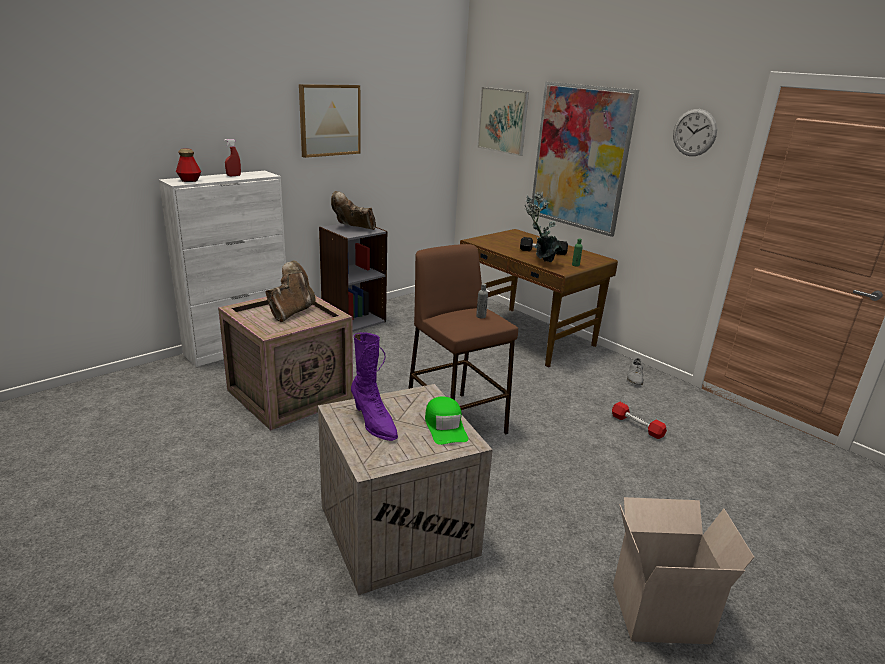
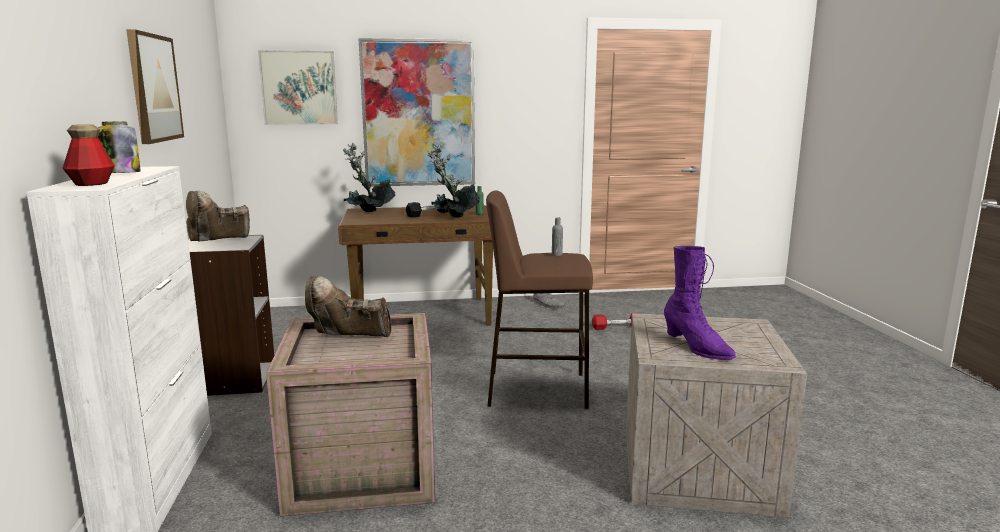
camera: 55 degrees left, 10 degrees down
(233, 176) = (120, 173): red spray bottle -> jar
(291, 312) = (348, 340): brown boot -> brown boot turned 60 degrees counterclockwise
(373, 423) = (696, 347): purple boot -> purple boot turned 60 degrees clockwise
(445, 427) = (720, 325): green cap -> none
(509, 237) = (368, 213): none -> potted plant
(660, 611) = (841, 395): cardboard box -> none
(694, 132) = (535, 73): wall clock -> none

